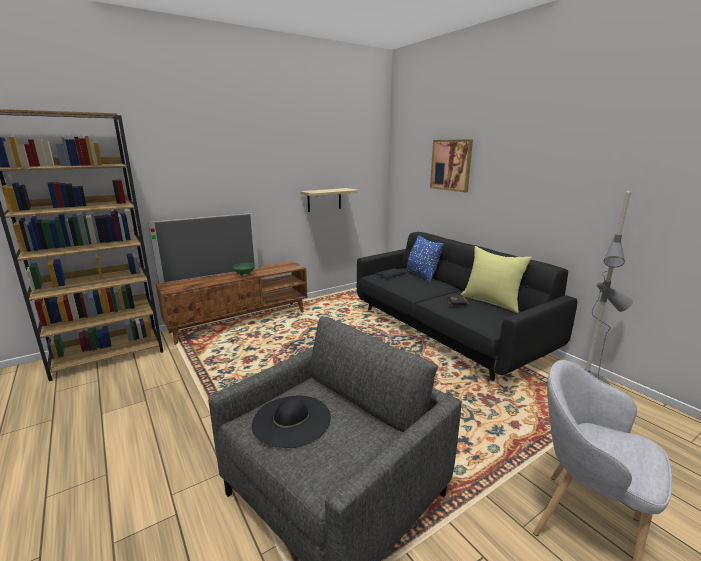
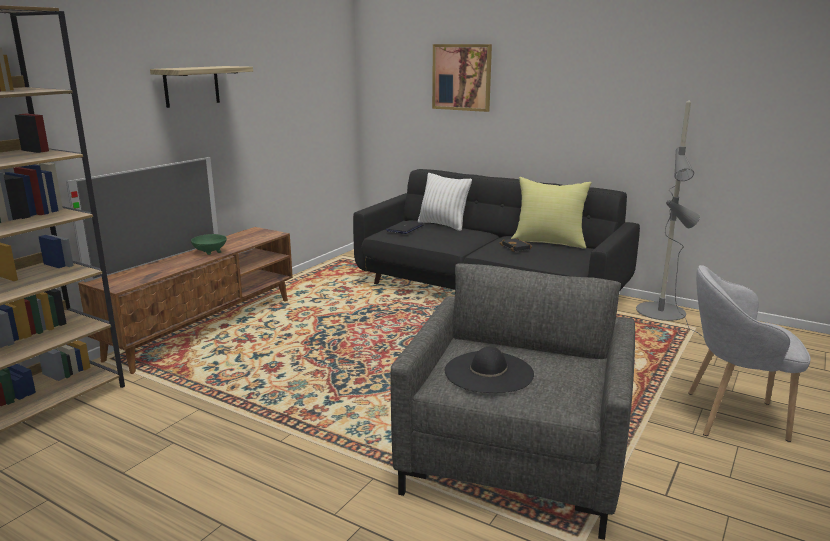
camera: 25 degrees left, 0 degrees up
(324, 199) = (287, 132): shelf -> shelf (191, 86)
(422, 275) = (443, 225): blue pillow -> white pillow

